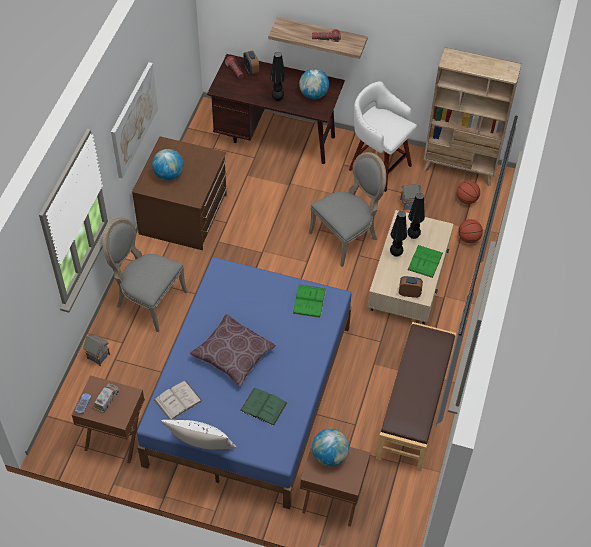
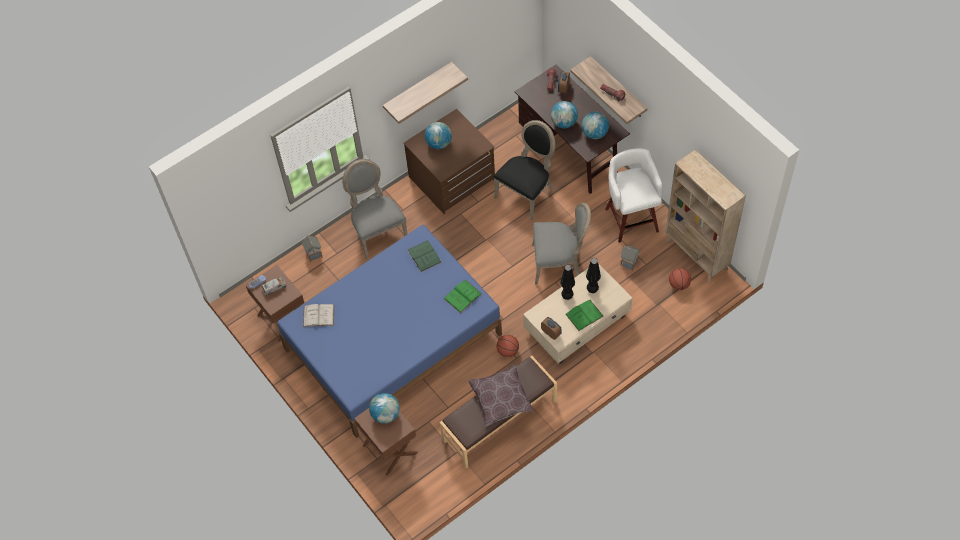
camera: 40 degrees right, 5 degrees up
(133, 119) = (418, 90): picture -> shelf
(201, 448) = (308, 357): white pillow -> none
(233, 355) = (379, 305): brown pillow -> brown pillow (500, 399)
(263, 406) = (370, 354): green book -> green book (424, 256)
(266, 191) = (527, 192): none -> black chair
(277, 98) = (564, 123): black table lamp -> globe
(468, 238) = (652, 317): basketball -> basketball (507, 351)

